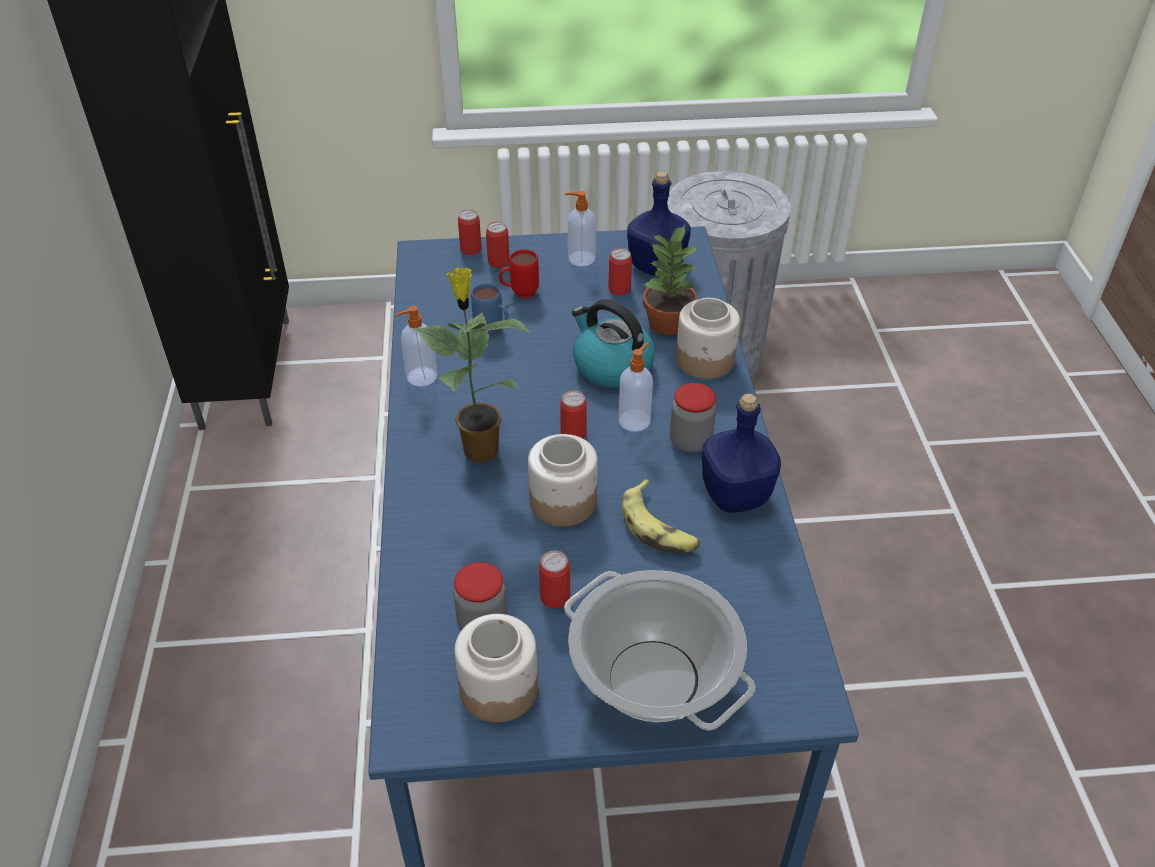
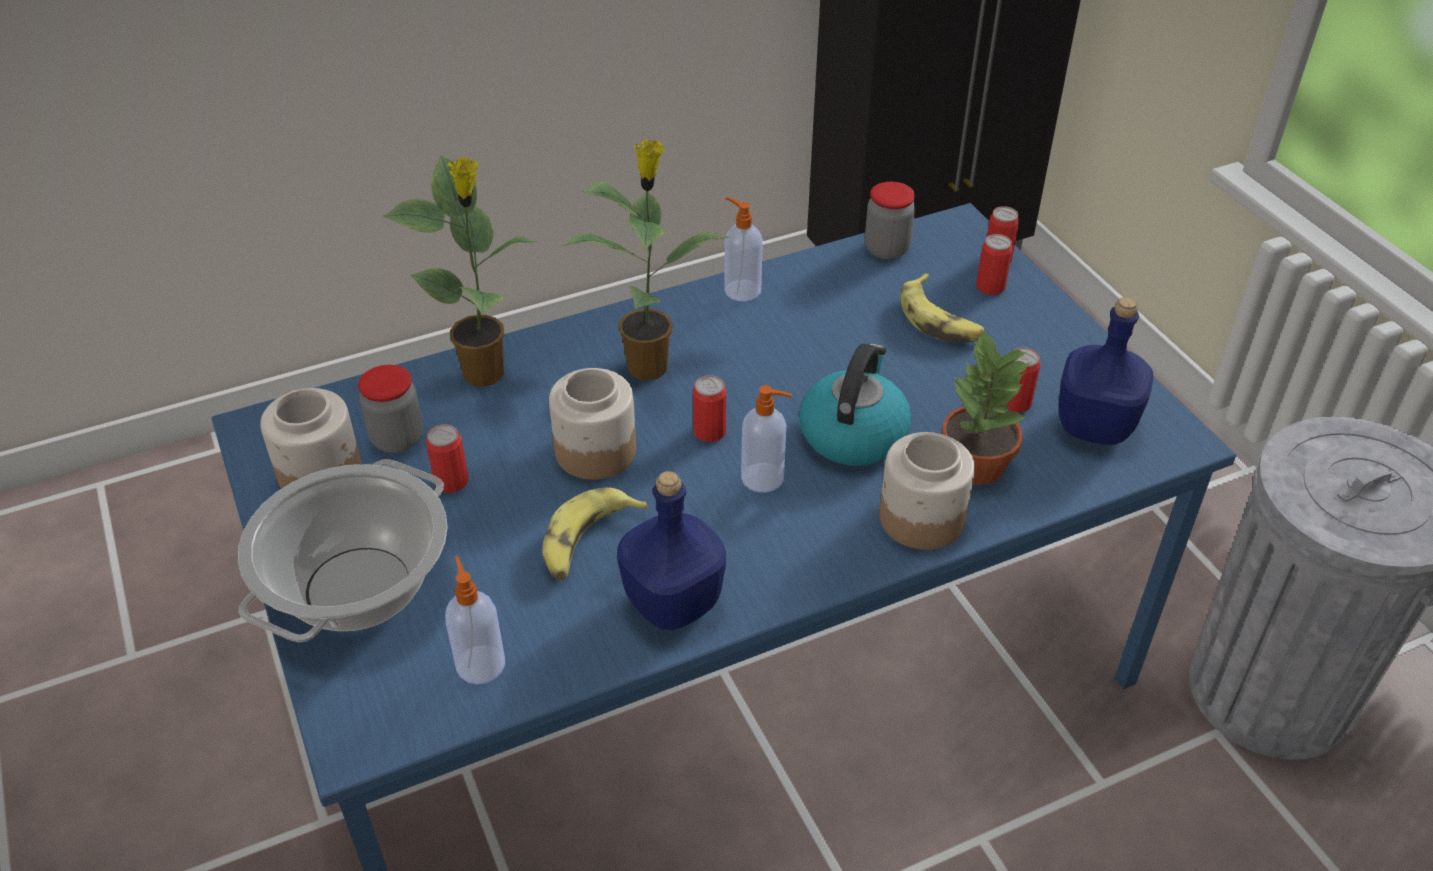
camera: 70 degrees right, 0 degrees up
(431, 550) = (486, 374): none -> potted plant
(493, 330) = (856, 318): blue mug -> none
(519, 294) = (940, 320): red mug -> banana
(580, 259) = (1052, 352): soap dispenser -> soap dispenser (480, 663)
(690, 441) = (751, 538): jar -> jar (886, 249)

